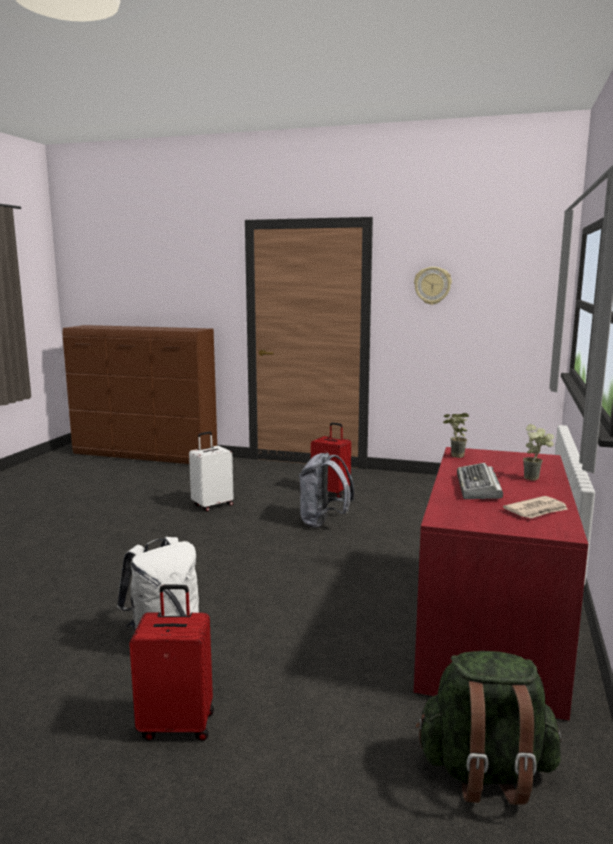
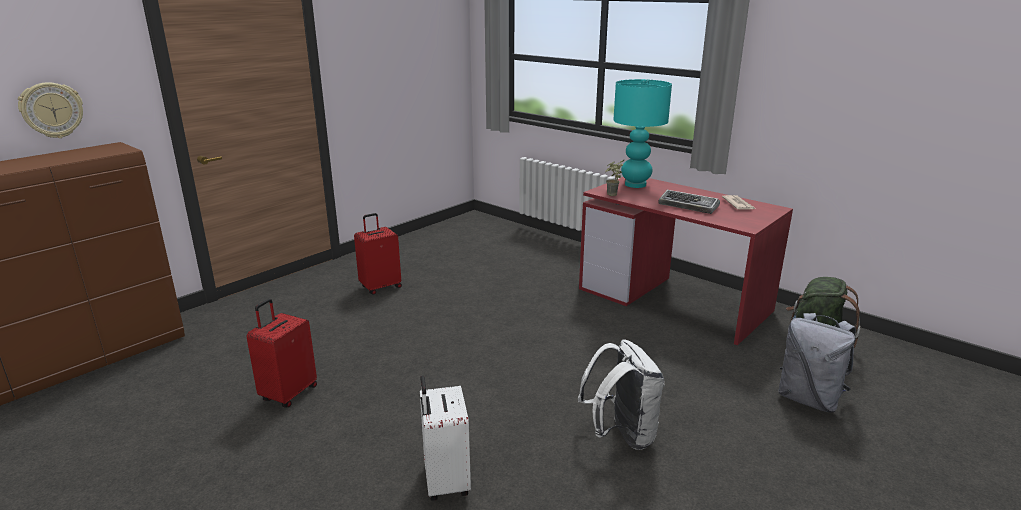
camera: 65 degrees left, 10 degrees up
(177, 724) = (752, 446): red suitcase -> red suitcase (288, 393)
(212, 505) = (332, 355): white suitcase -> white suitcase (445, 482)
(323, 523) = (449, 308): grey backpack -> grey backpack (809, 399)
(432, 285) = (374, 49): wall clock -> wall clock (52, 110)
(517, 460) = (635, 184): none -> turquoise table lamp
(535, 478) = (677, 190): potted plant -> none

